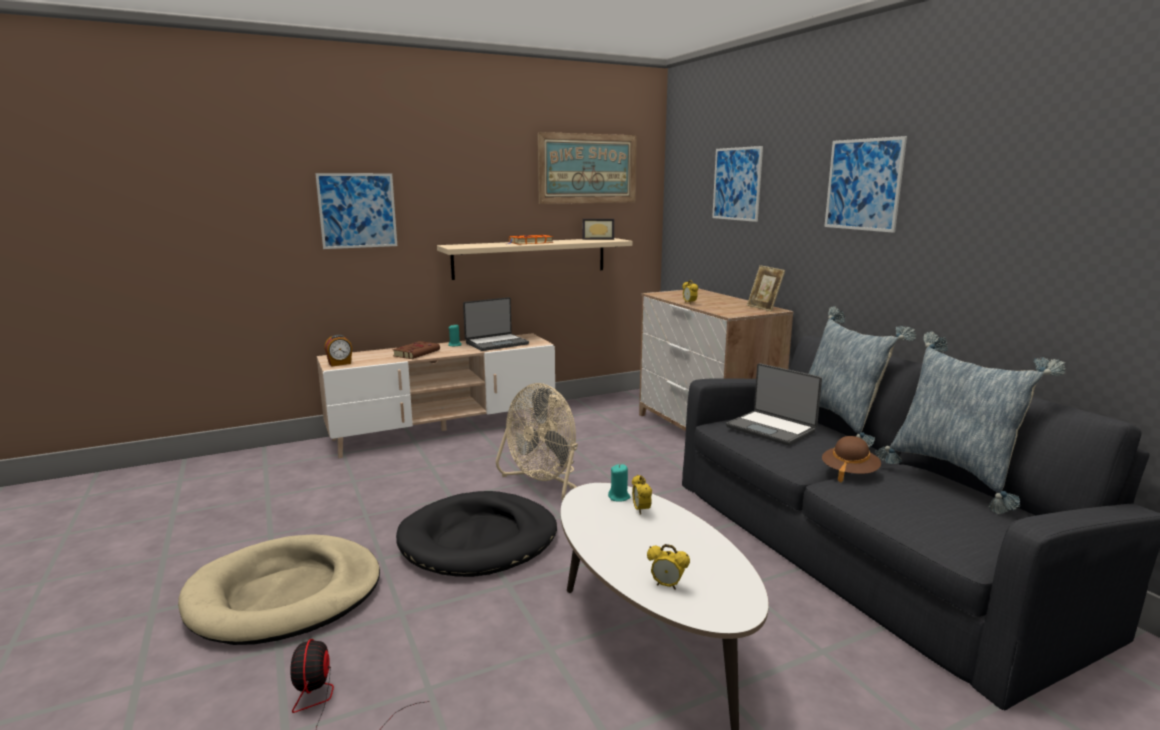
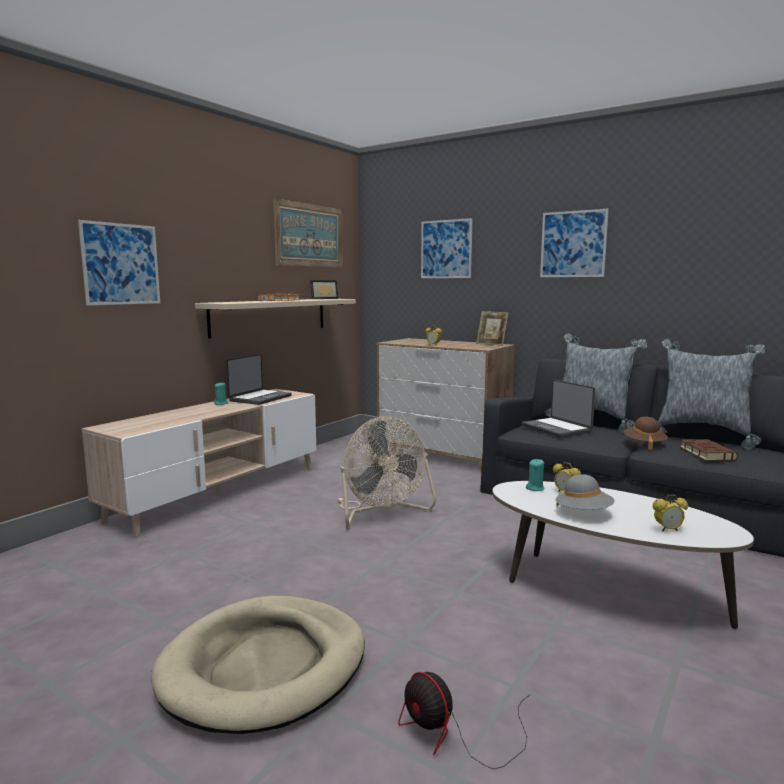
camera: 30 degrees left, 5 degrees down
(340, 363) = (128, 430): alarm clock -> none
(417, 353) = (196, 413): brown book -> brown book (705, 453)
(479, 540) = (384, 567): black dog bed -> none
(546, 484) = (378, 514): beige fan -> beige fan turned 45 degrees counterclockwise
(614, 539) = (583, 513): none -> grey hat
(771, 429) = (557, 428): laptop -> laptop turned 45 degrees clockwise

